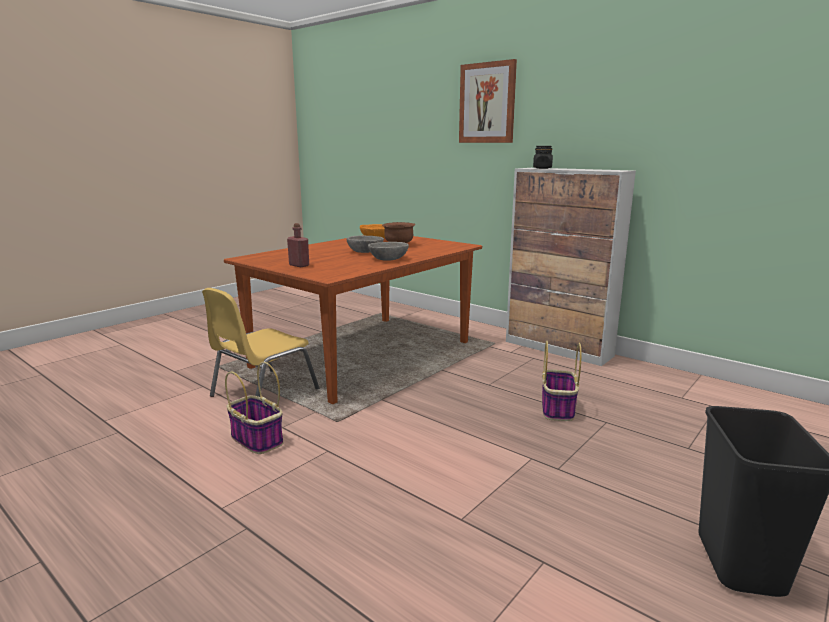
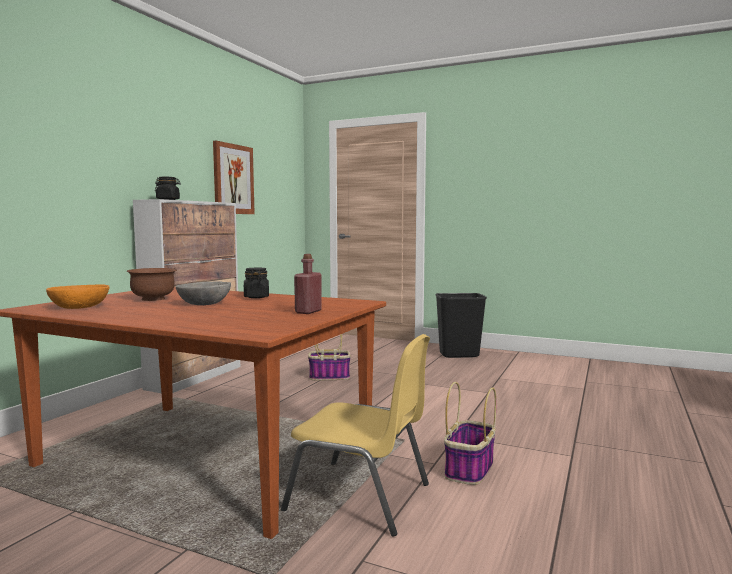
camera: 105 degrees left, 10 degrees down
(388, 259) = (256, 297): grey bowl -> black jar
(487, 103) = (63, 116): picture -> picture (233, 179)

